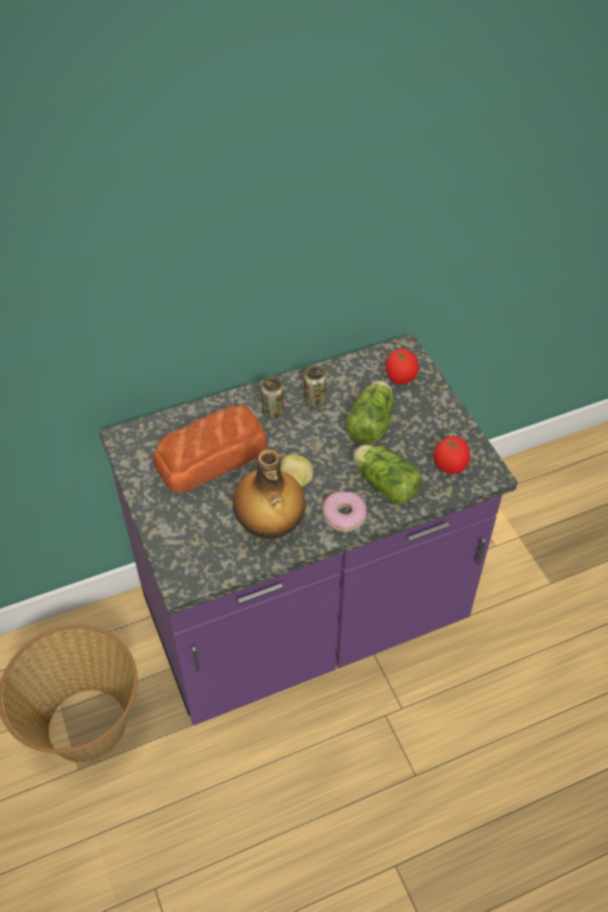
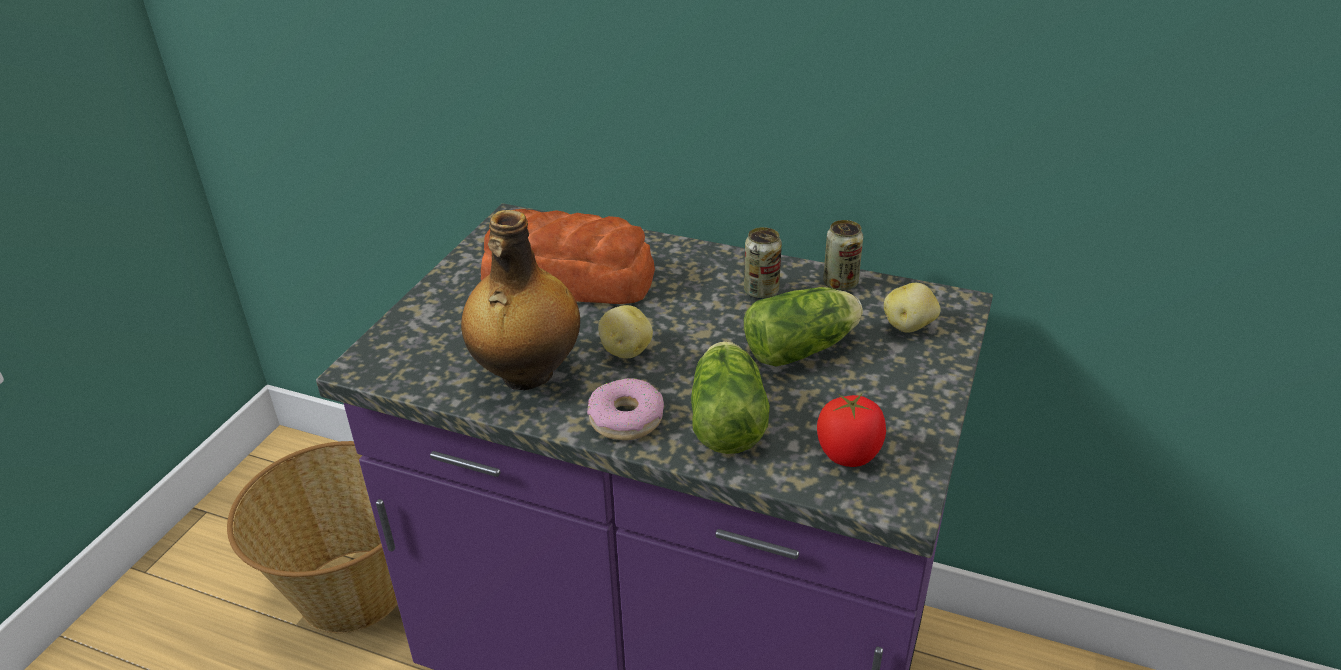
camera: 45 degrees right, 15 degrees down
(273, 411) = (696, 276): can -> can (840, 284)
(400, 377) = (909, 326): tomato -> potato

